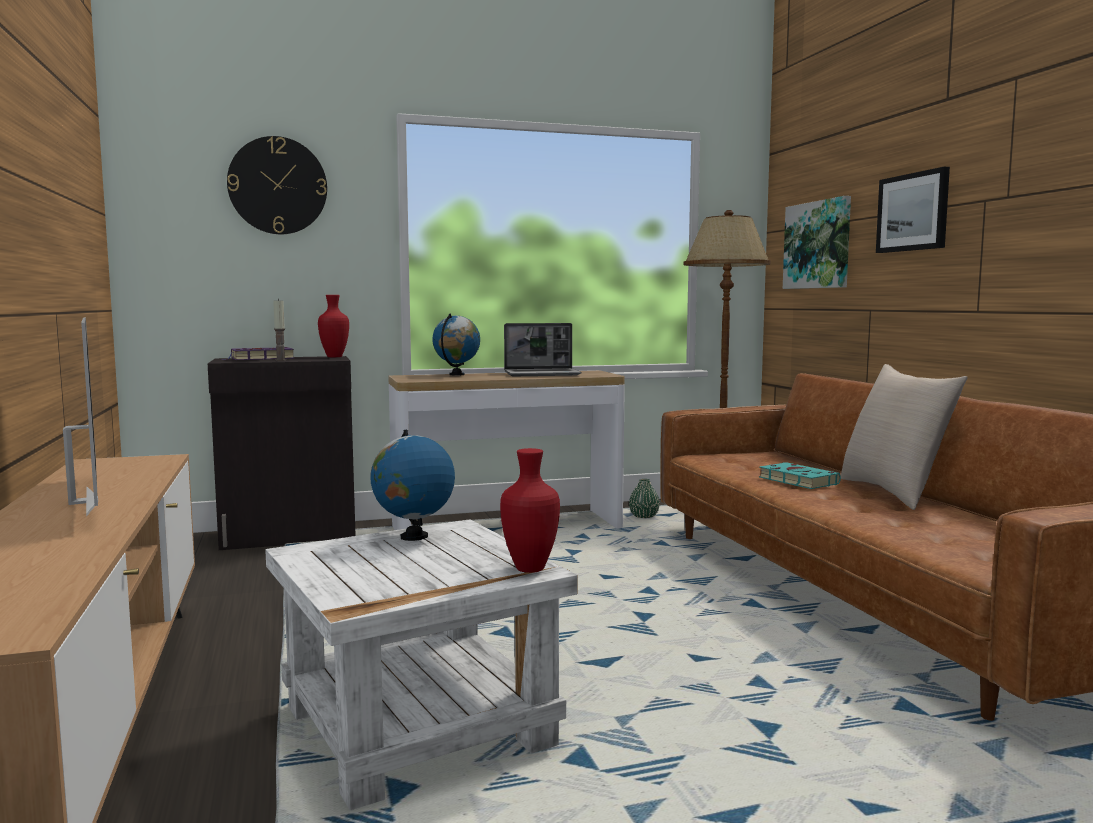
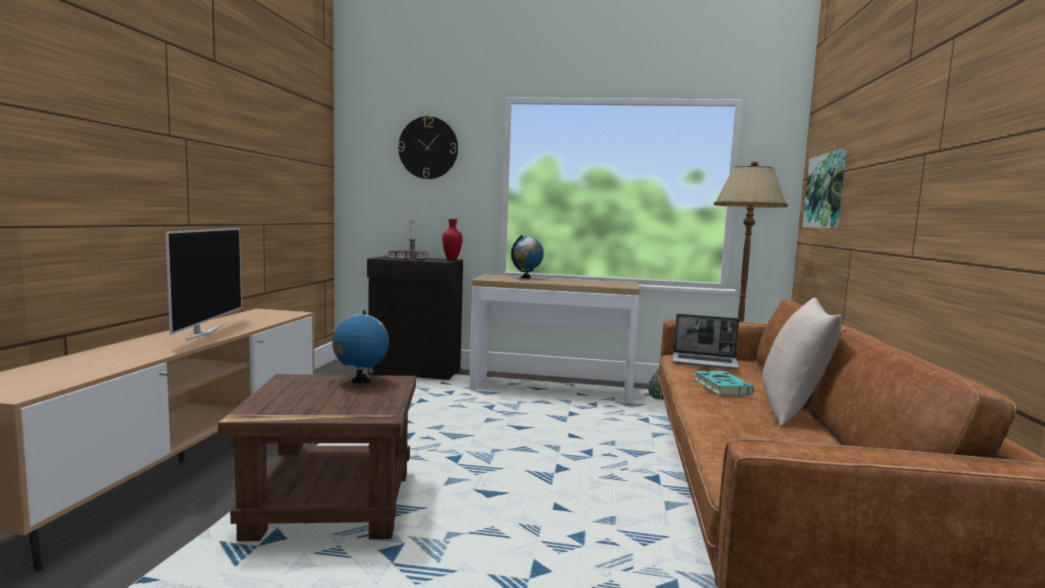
camera: 25 degrees right, 0 degrees up
(416, 730) = (329, 505): white side table -> brown side table
(528, 568) = (380, 413): red vase -> none
(543, 374) = (584, 282): laptop -> laptop (705, 362)
(913, 212) = (879, 164): picture -> none

